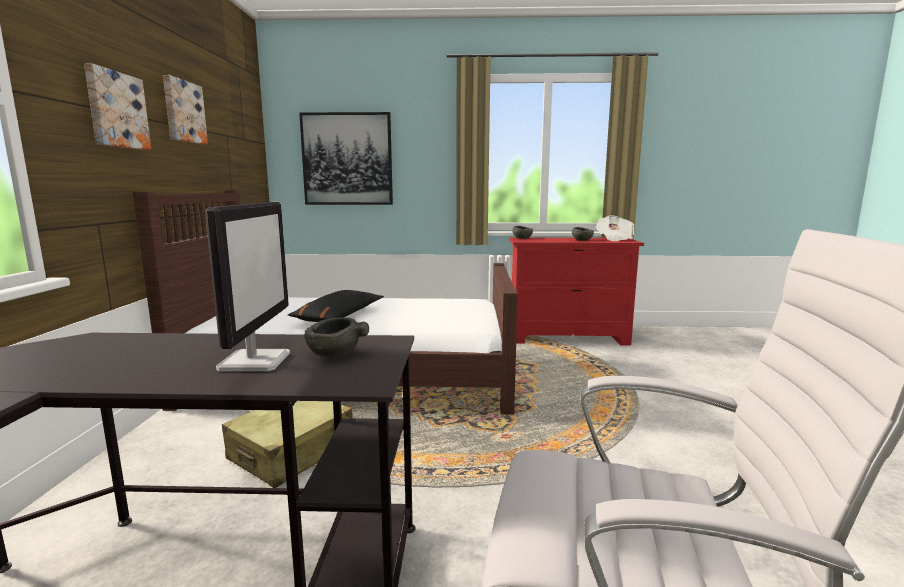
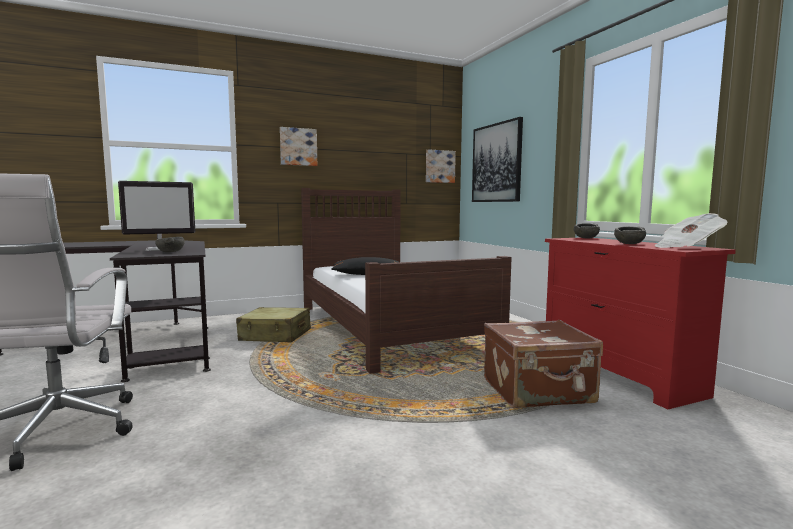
camera: 65 degrees right, 5 degrees down
(183, 111) = (356, 142): picture -> picture (439, 166)
(591, 366) = (538, 392): none -> brown suitcase

